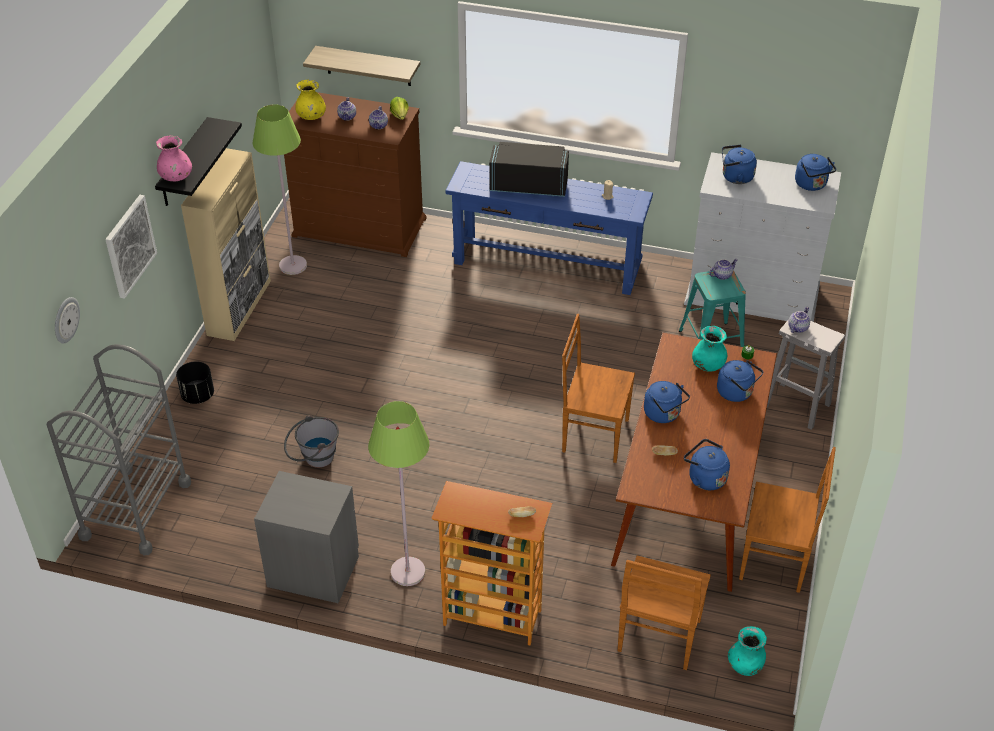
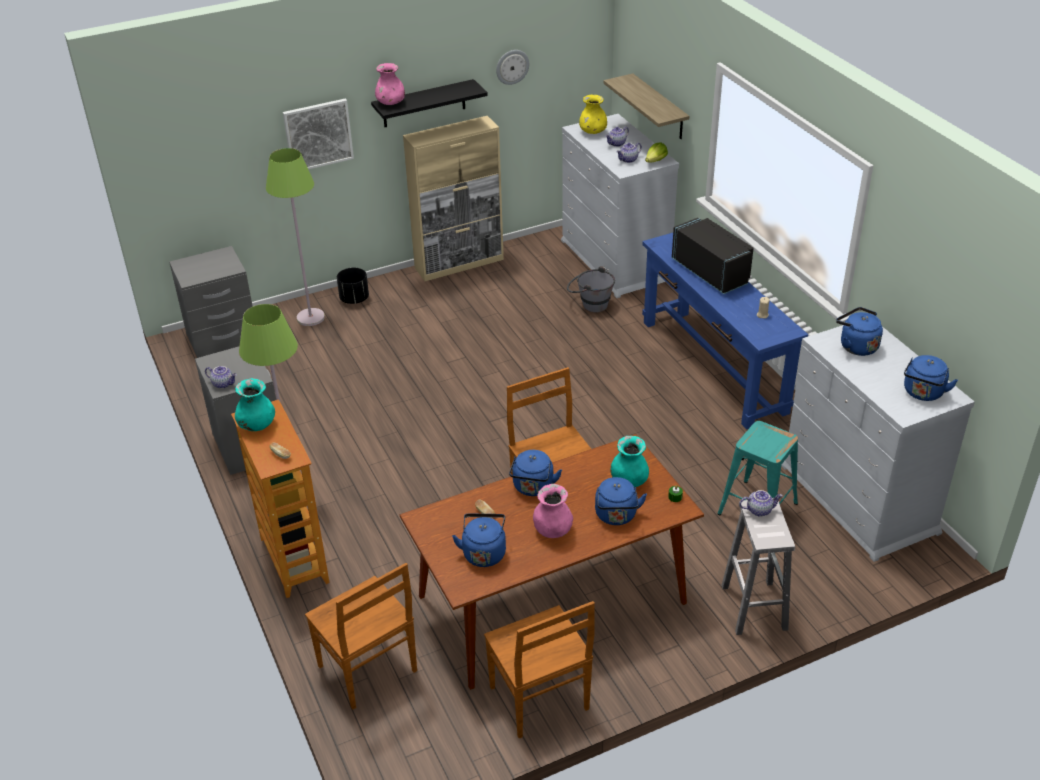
camera: 50 degrees right, 5 degrees down
(65, 319) = (207, 150): wall clock -> wall clock (512, 66)
(136, 510) = (223, 339): grey cart -> grey nightstand
(293, 266) = (532, 258): green floor lamp -> green floor lamp (310, 318)
(313, 459) = (354, 382): grey bucket -> grey bucket (590, 304)
(360, 227) = (616, 260): brown dresser -> white dresser
(658, 638) = (369, 670): brown chair -> brown chair turned 105 degrees counterclockwise
(718, 431) = (552, 530): none -> pink vase
(722, 275) = (780, 436): teapot -> teapot (223, 383)
(745, 665) = (393, 747): turquoise vase -> turquoise vase (257, 425)

